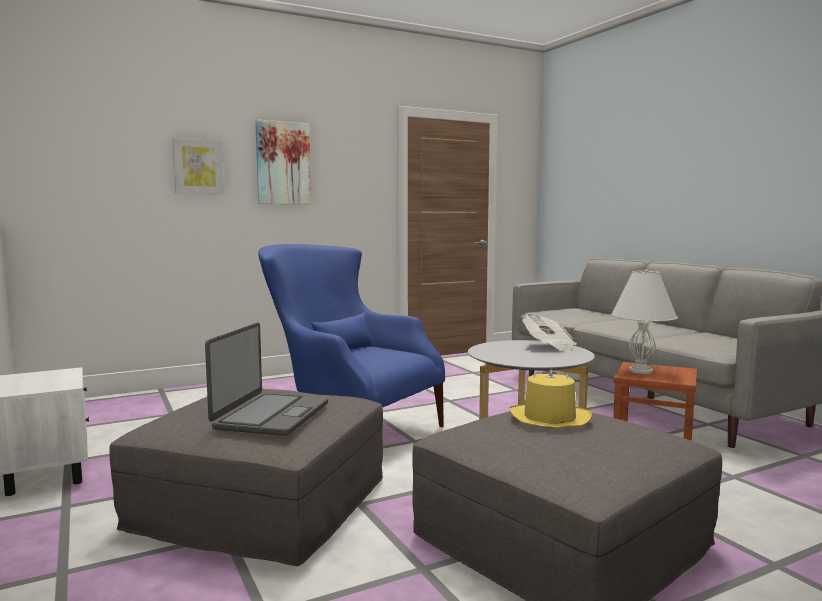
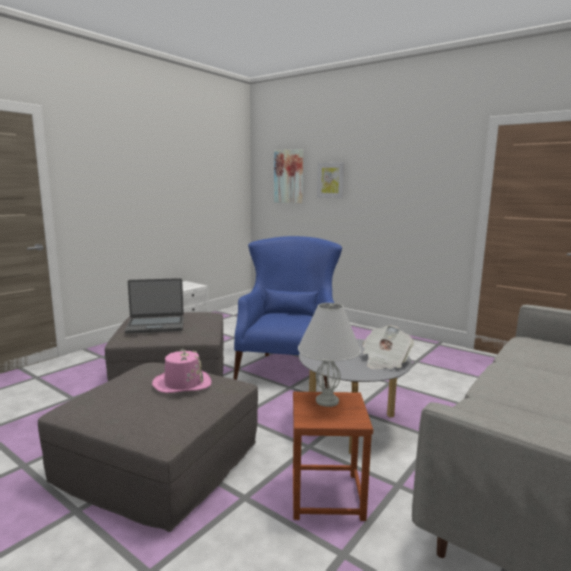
camera: 65 degrees right, 5 degrees up
(283, 163) = (382, 175): picture -> picture (289, 176)
(549, 418) = (182, 383): yellow hat -> pink hat

